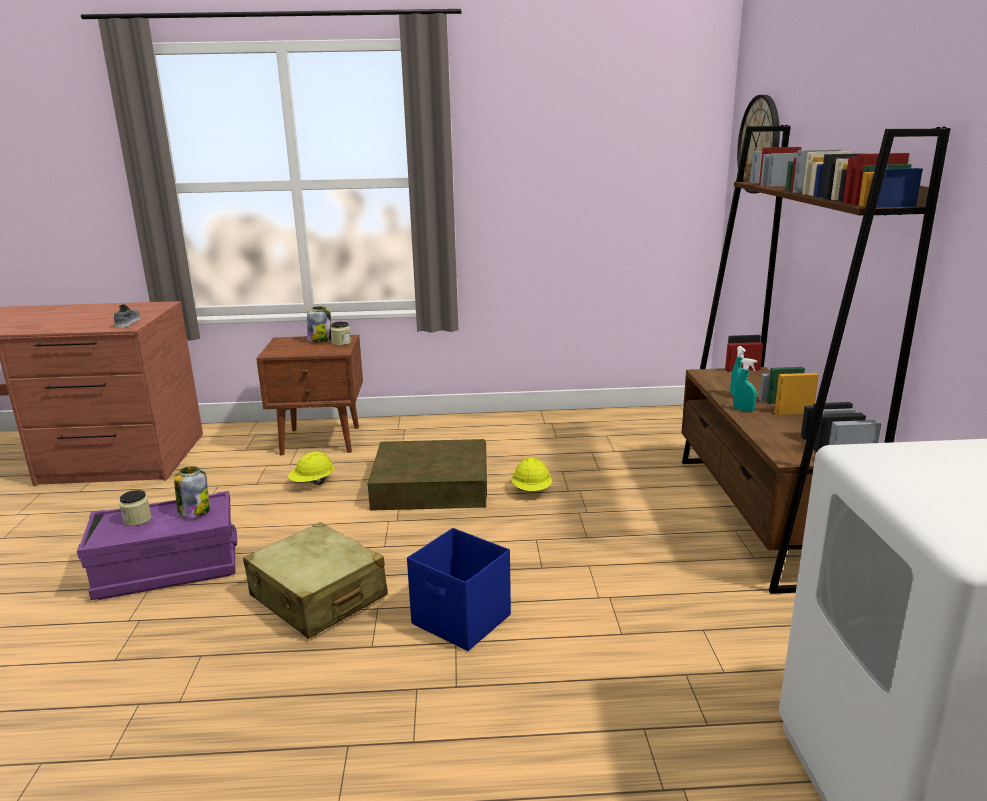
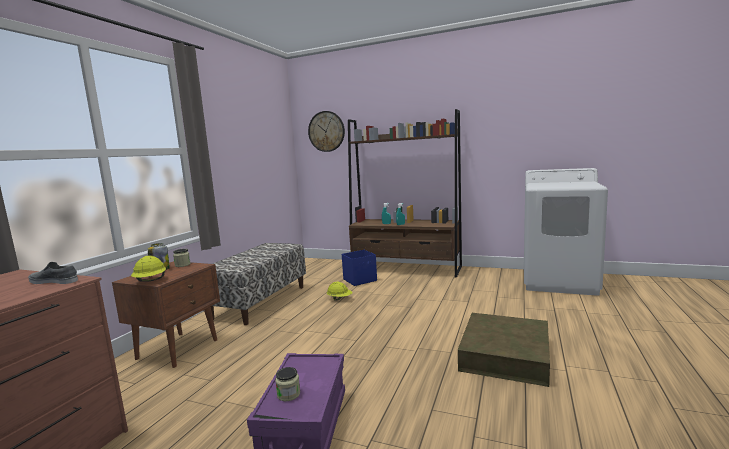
camera: 65 degrees left, 10 degrees down
(194, 511) = (302, 368): jar -> none
(312, 483) = (244, 356): yellow hard hat -> yellow hard hat (150, 281)
(318, 597) = (394, 364): beige suitcase -> none
(431, 485) = (301, 320): brown storage box -> brown storage box (505, 355)
(462, 620) = (441, 329): blue storage box -> blue storage box (360, 280)
(478, 437) = (260, 302): none -> bench

